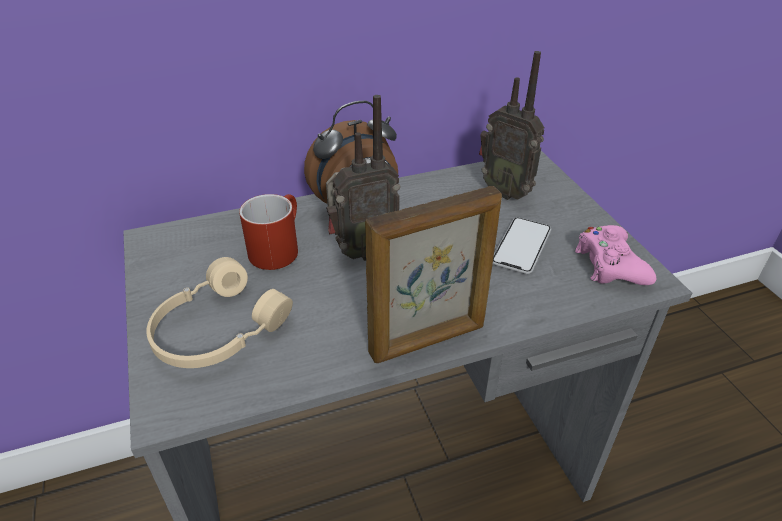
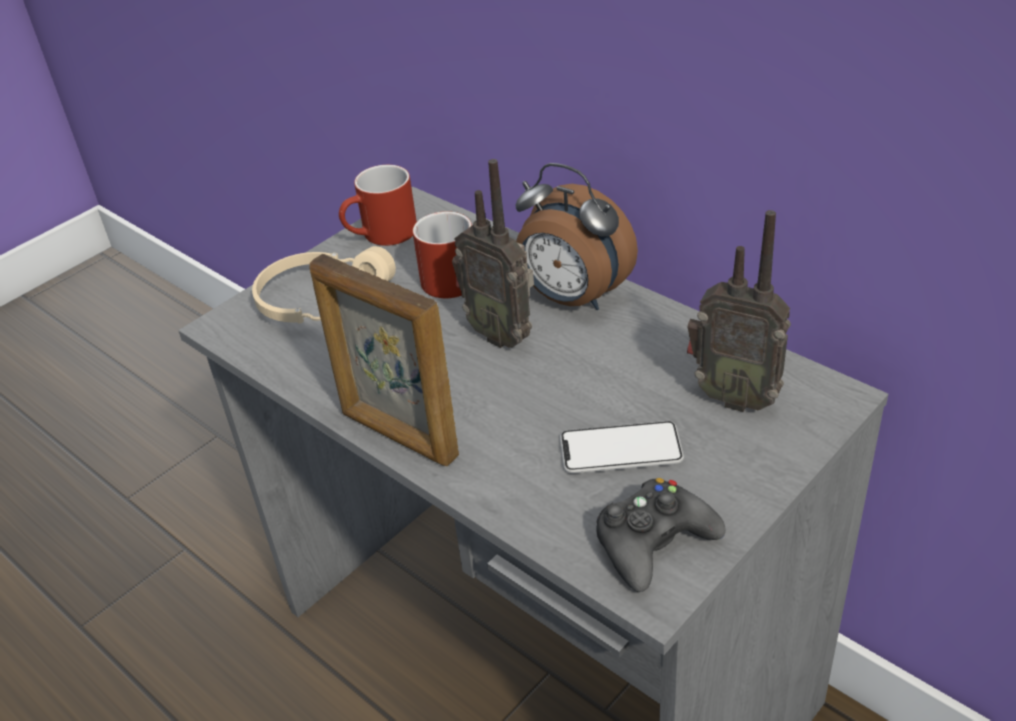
camera: 65 degrees right, 0 degrees up
(168, 267) = (382, 236): none -> red mug
(506, 191) = (734, 396): radio -> radio turned 75 degrees counterclockwise
(610, 264) = (653, 542): pink game controller -> black game controller

